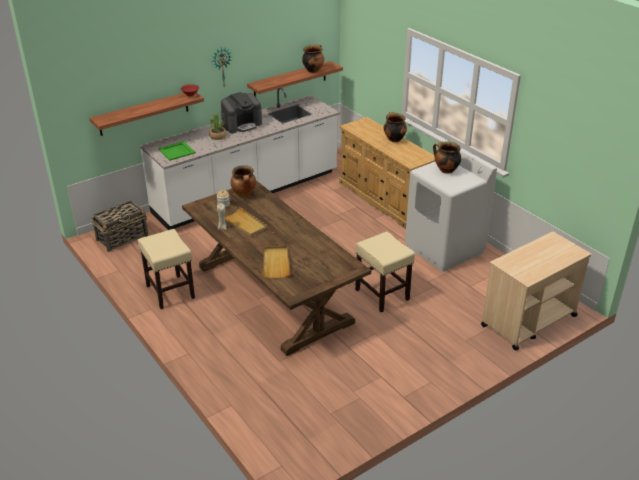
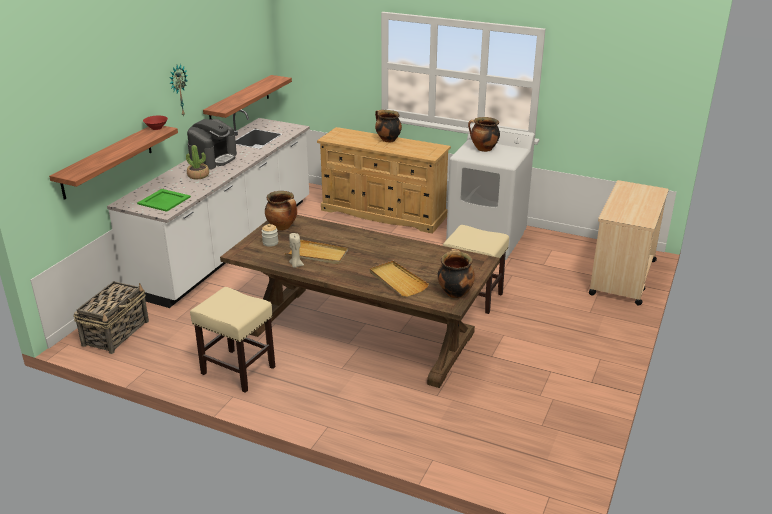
camera: 30 degrees left, 5 degrees down
(313, 70) = (263, 85): cooking pot -> cooking pot (454, 292)

